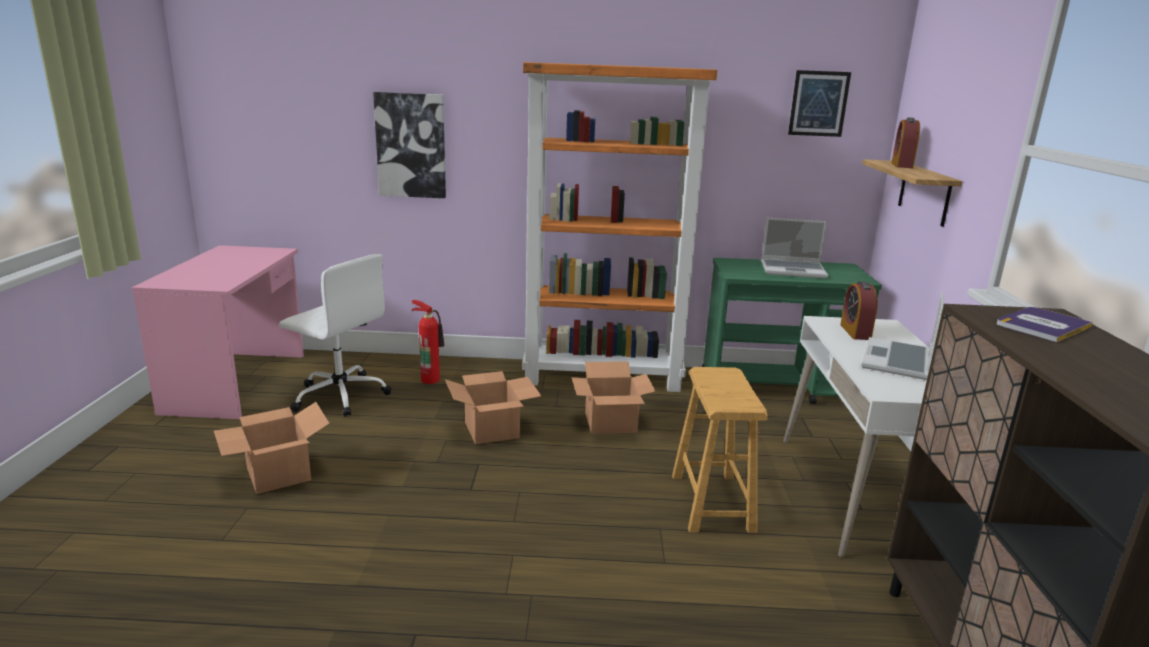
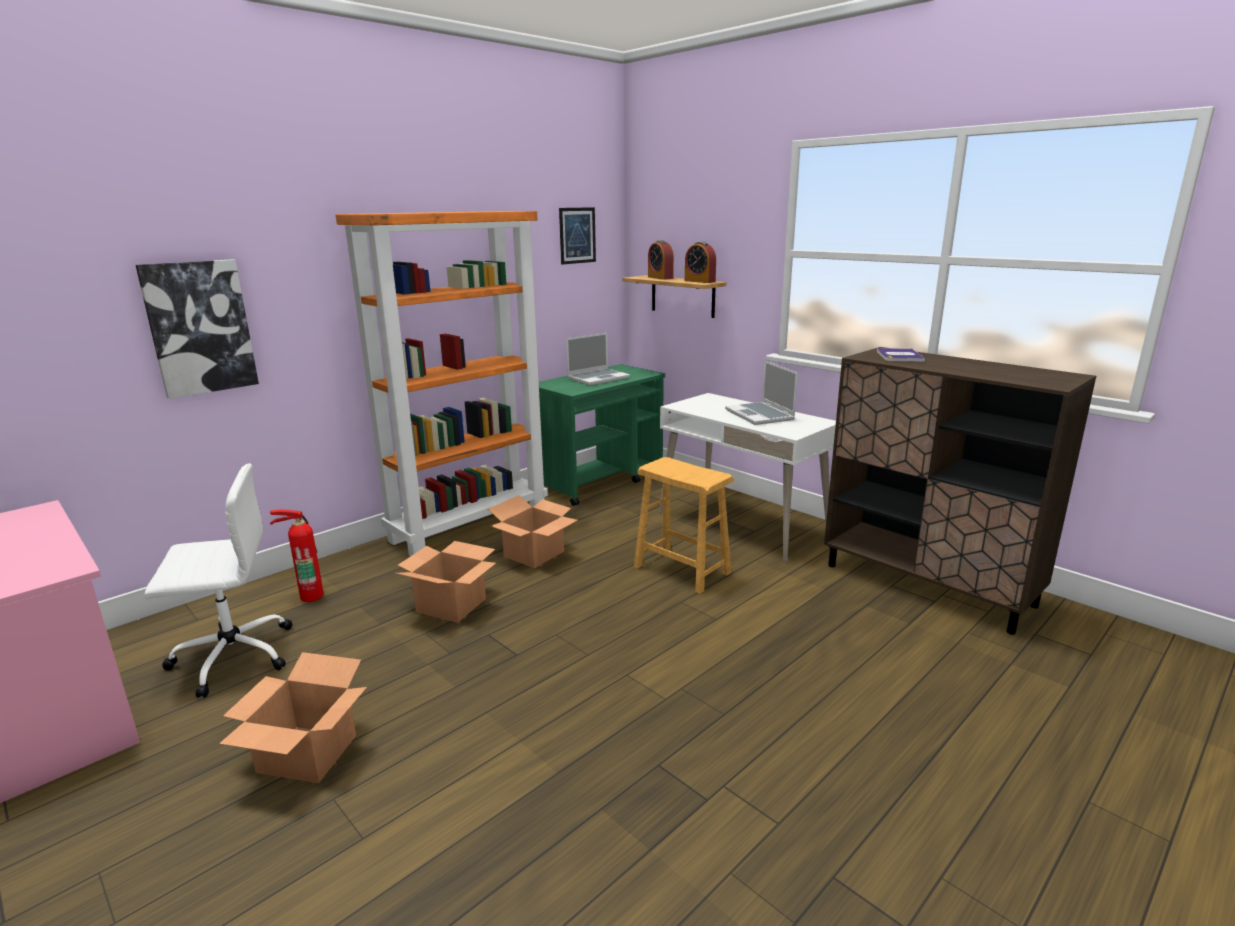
camera: 45 degrees left, 0 degrees up
(855, 332) = (706, 406): alarm clock -> alarm clock (699, 281)

